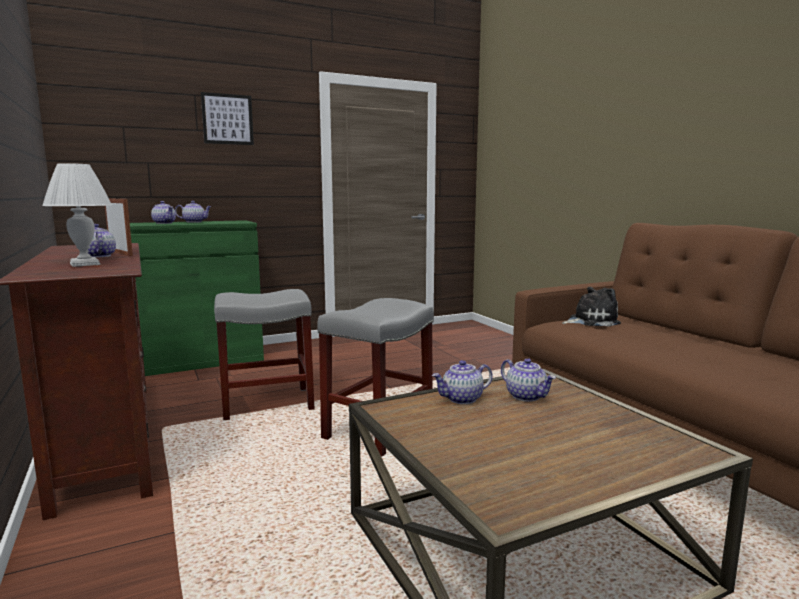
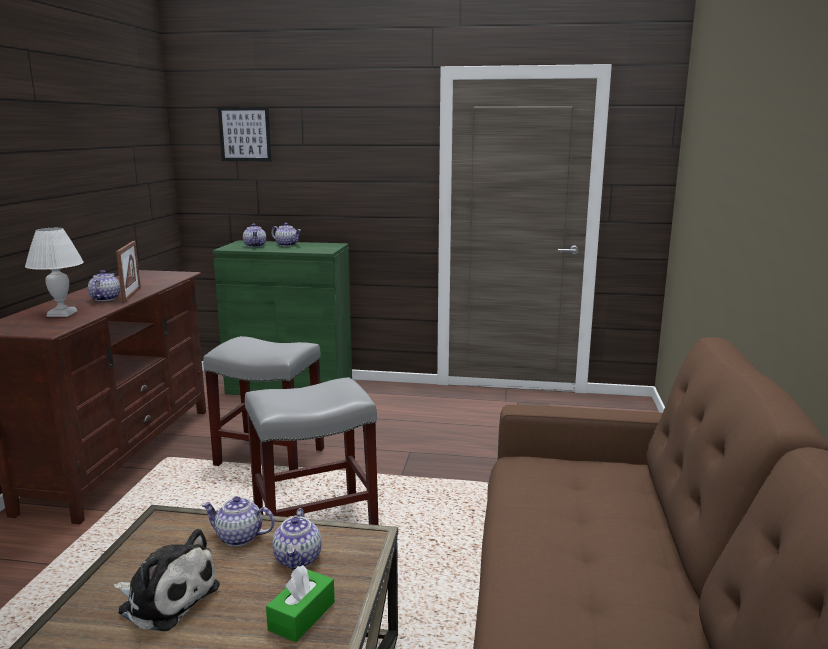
camera: 35 degrees right, 5 degrees up
(227, 119) = (332, 132): picture -> picture (245, 134)
(591, 321) = (583, 472): plush toy -> plush toy (166, 598)
(594, 416) = (302, 616): none -> green tissue box

